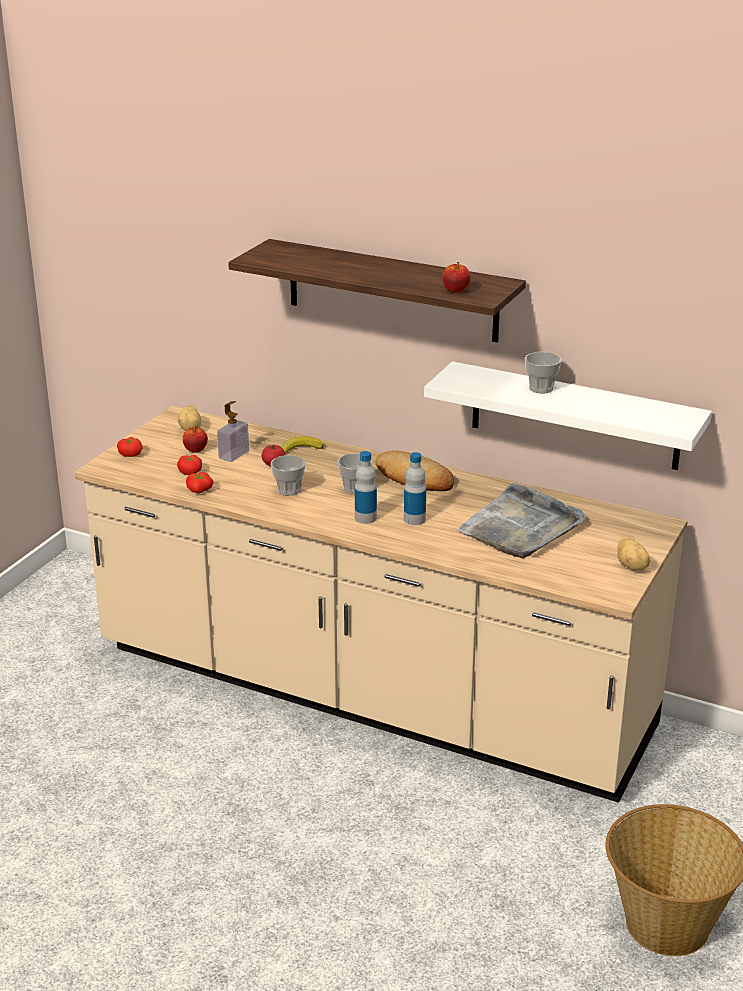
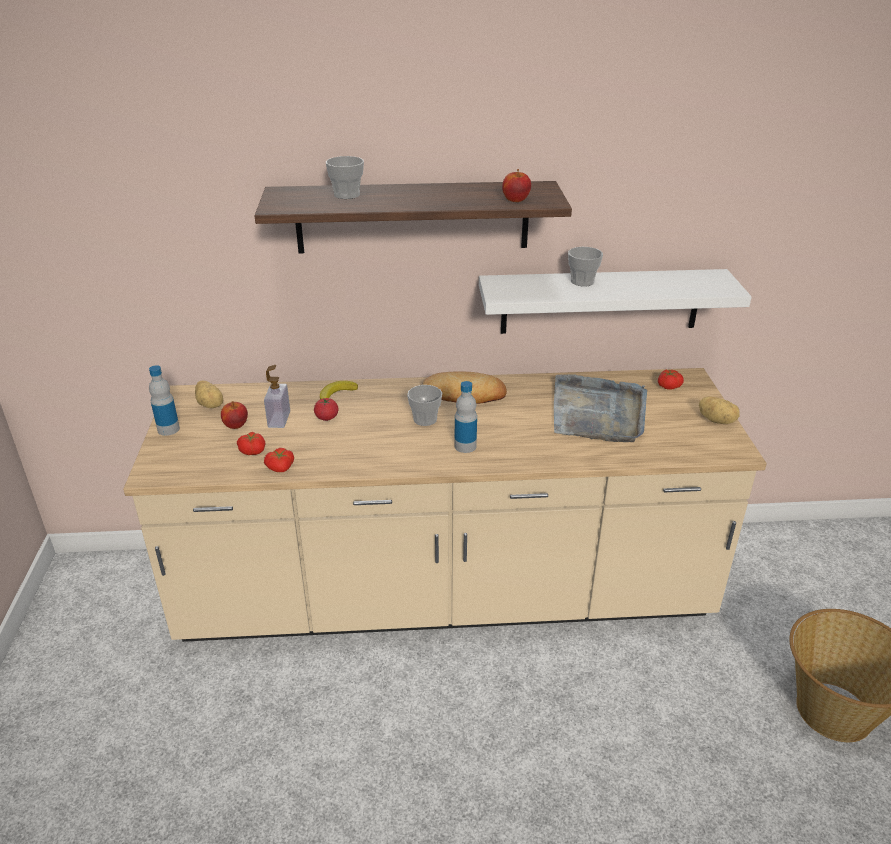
camera: 30 degrees left, 5 degrees up
(131, 454) = (171, 449): tomato -> tomato (668, 386)
(288, 490) = (367, 440): cup -> cup (347, 195)
(414, 519) = (507, 434): bottle -> bottle (168, 429)

